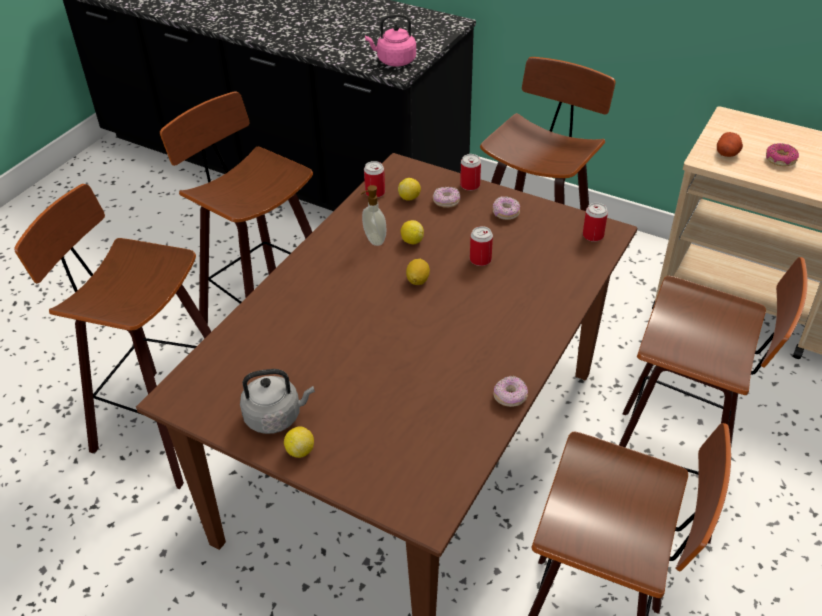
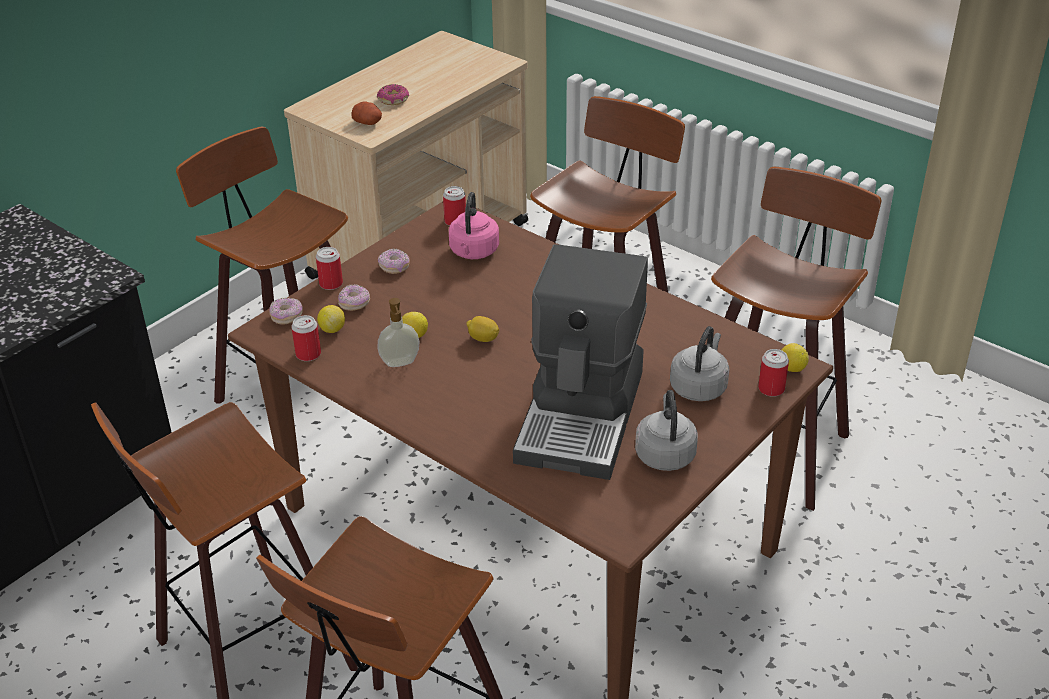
camera: 80 degrees left, 5 degrees down
(300, 450) = (713, 438): lemon -> lemon (792, 368)
(322, 356) = (583, 415): none -> coffee machine
(377, 434) = (699, 386): none -> grey kettle
(394, 61) = (77, 277): pink kettle -> pink kettle (473, 252)
(480, 260) = (465, 294): can -> can (771, 389)
(510, 397) = (665, 303): donut -> donut (287, 317)

